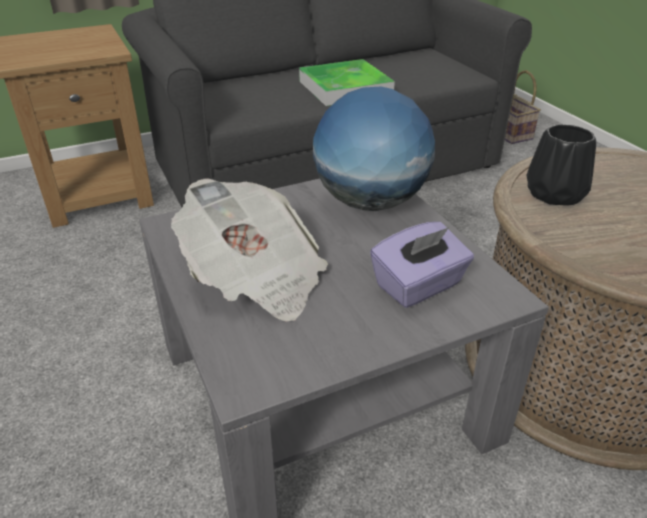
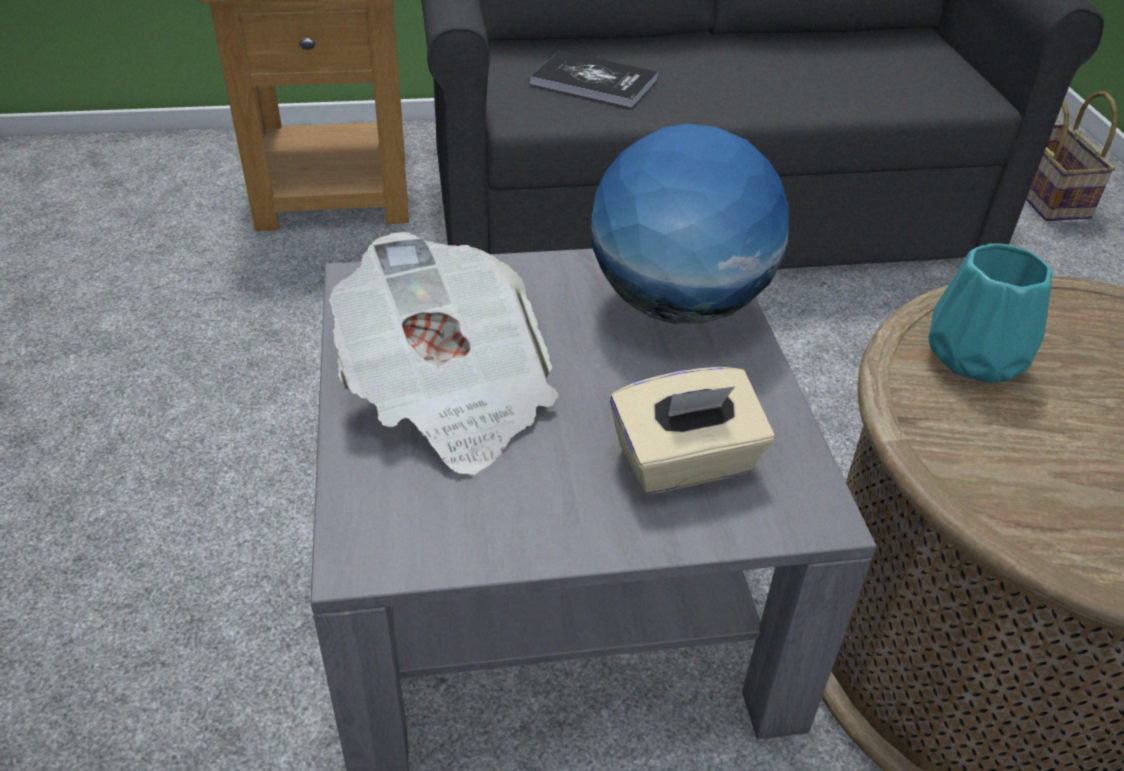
camera: 15 degrees right, 5 degrees up
(259, 98) = (594, 81): none -> book
(345, 88) = (742, 85): tray -> none
(419, 286) = (685, 463): purple tissue box -> beige tissue box
(556, 194) = (977, 357): black vase -> turquoise vase

